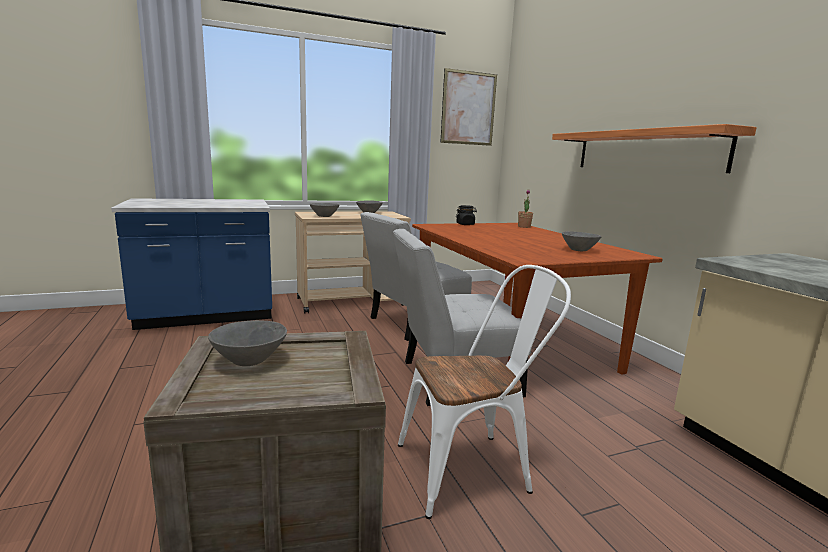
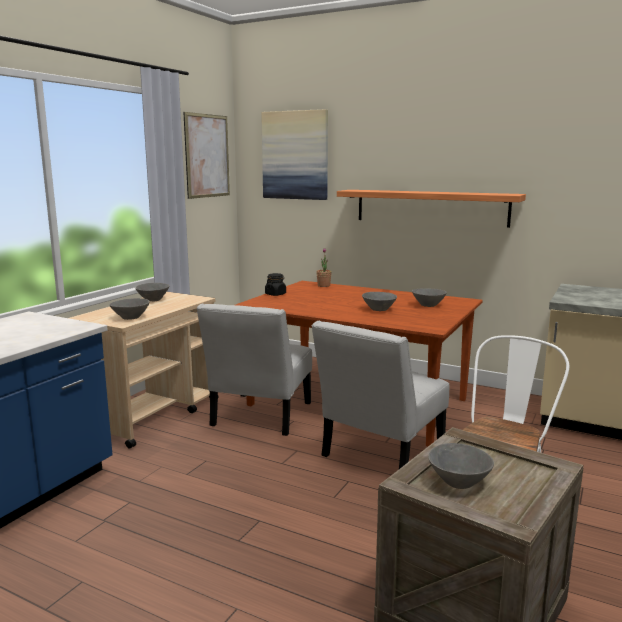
camera: 40 degrees left, 0 degrees up
(517, 243) = (379, 310): none -> grey bowl
(542, 105) = (295, 155): none -> picture

